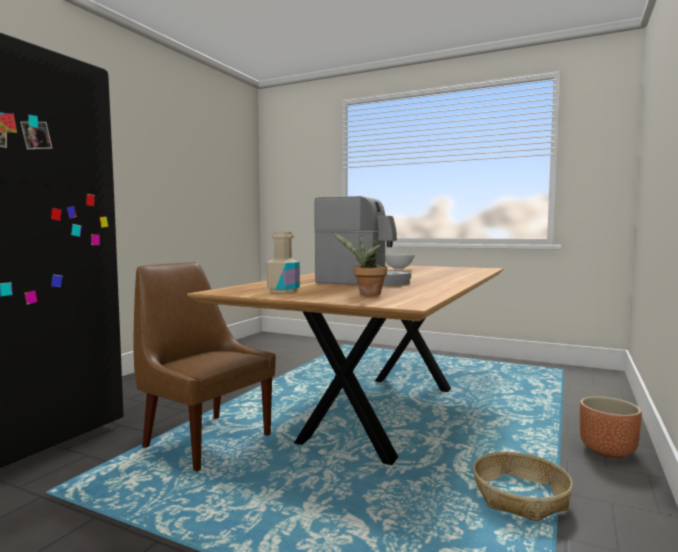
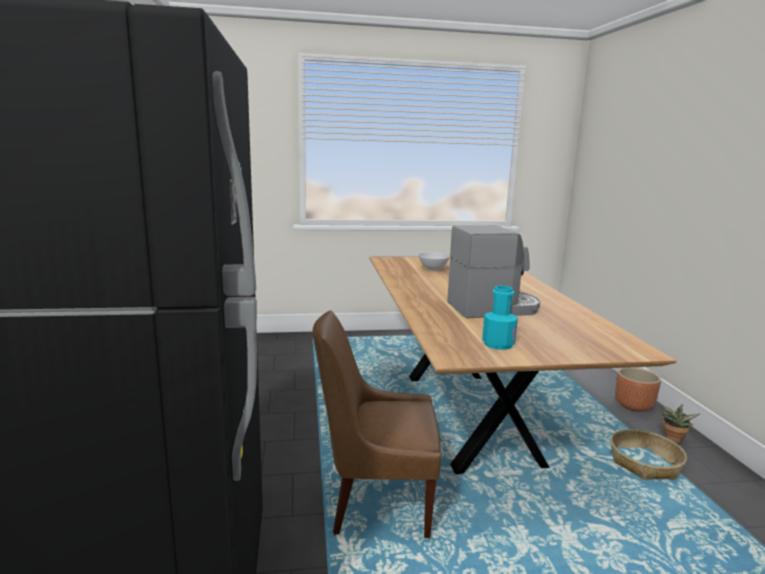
camera: 35 degrees left, 10 degrees up
(283, 291) = (498, 344): beige bottle -> turquoise bottle
(367, 294) = (569, 337): potted plant -> potted plant (672, 440)

